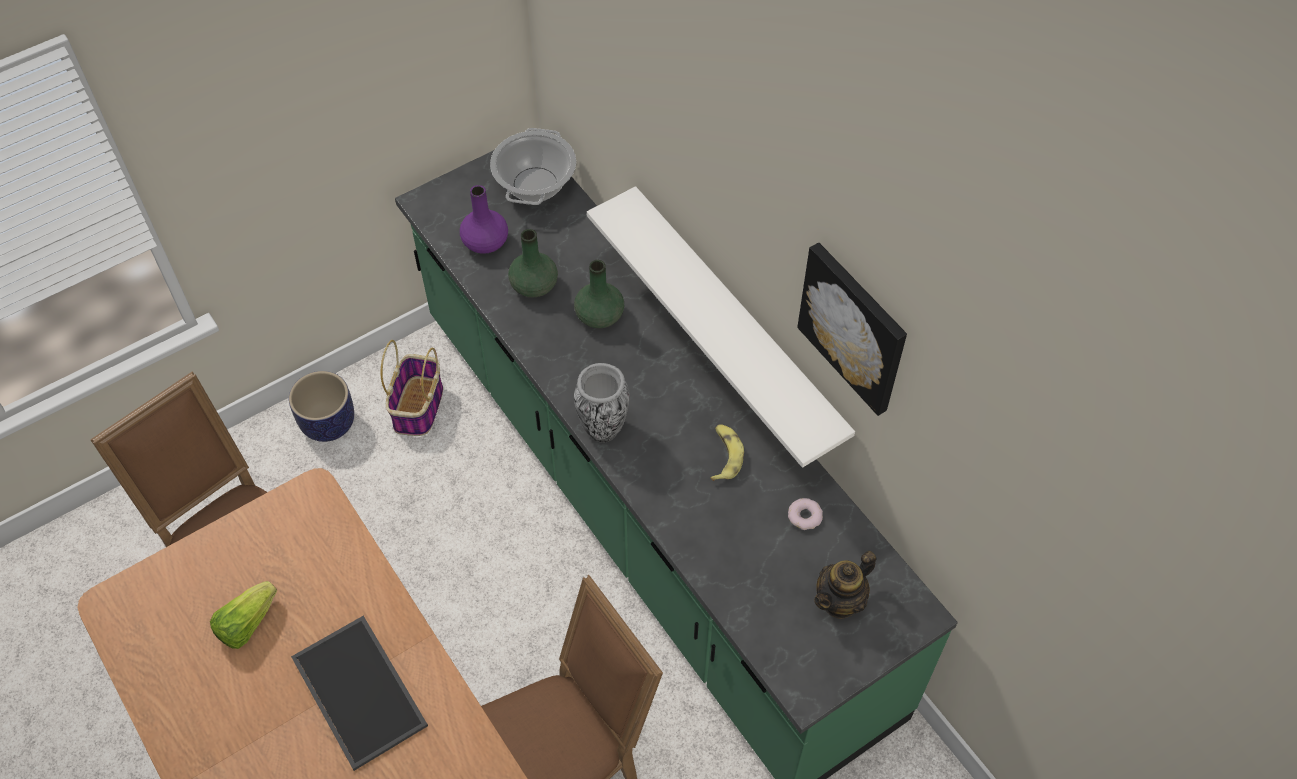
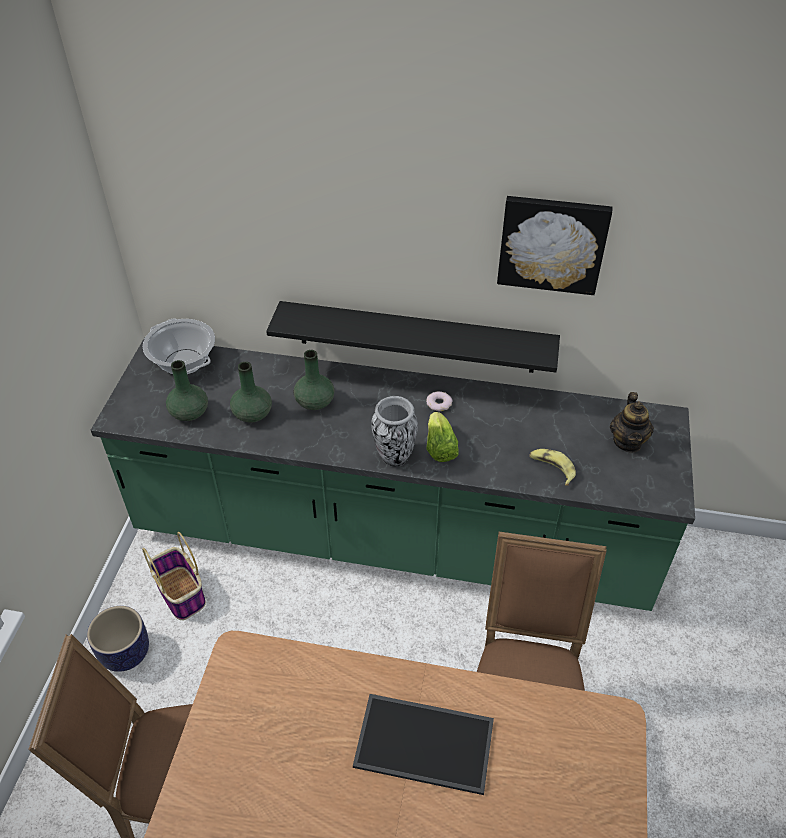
camera: 45 degrees left, 10 degrees down
(247, 623) = (291, 776): lettuce -> lettuce (440, 447)
(486, 242) = (189, 412): purple vase -> green vase
(724, 455) = (478, 419): banana -> banana (552, 468)
(737, 321) = (416, 337): white shelf -> black shelf
(805, 516) = (557, 416): donut -> donut (439, 403)

